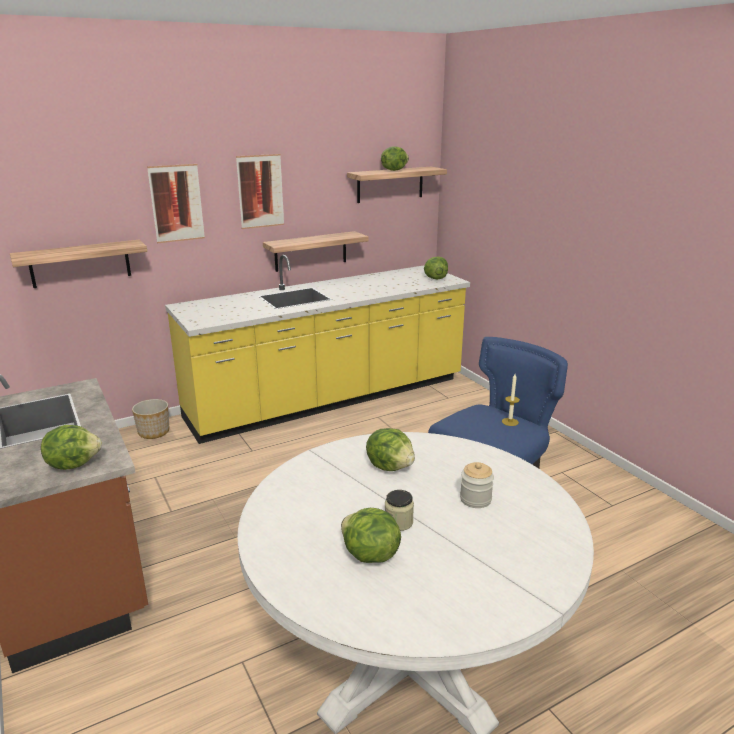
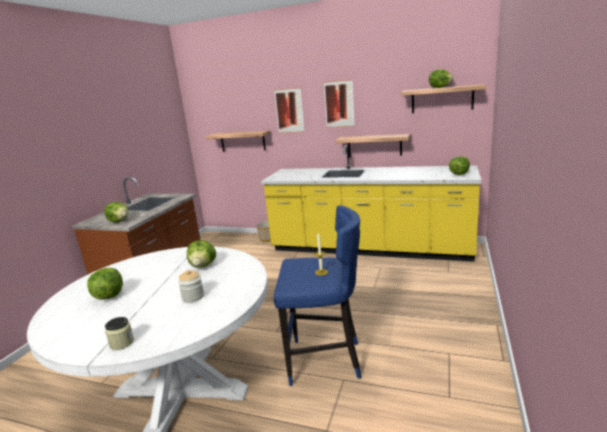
camera: 50 degrees right, 5 degrees down
(398, 522) = (147, 289): jar -> jar (122, 343)

